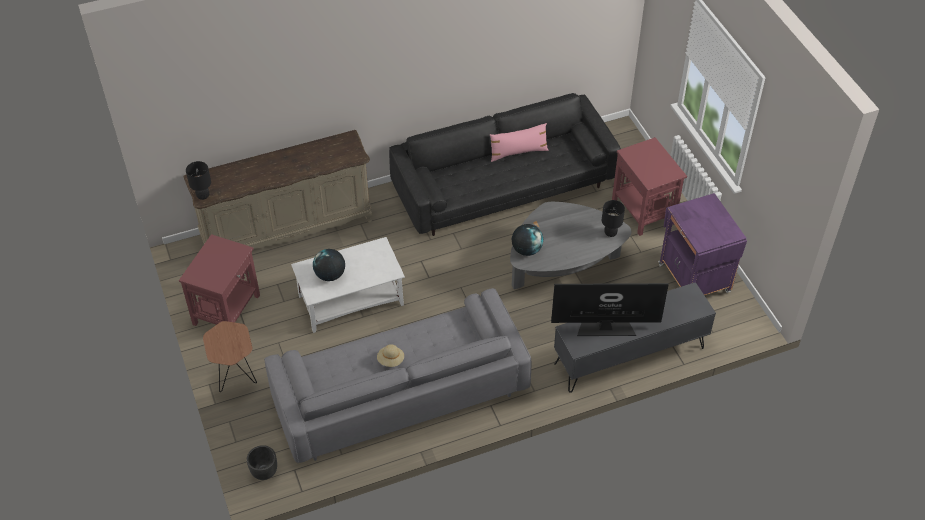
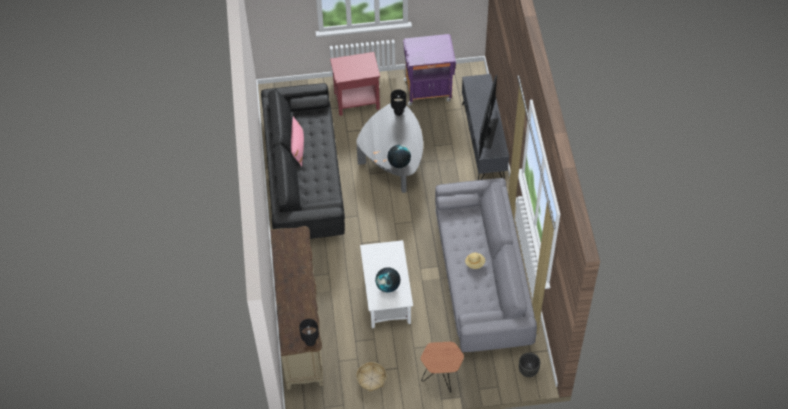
camera: 75 degrees left, 5 degrees up
(227, 310) = (371, 379): red side table -> basket

